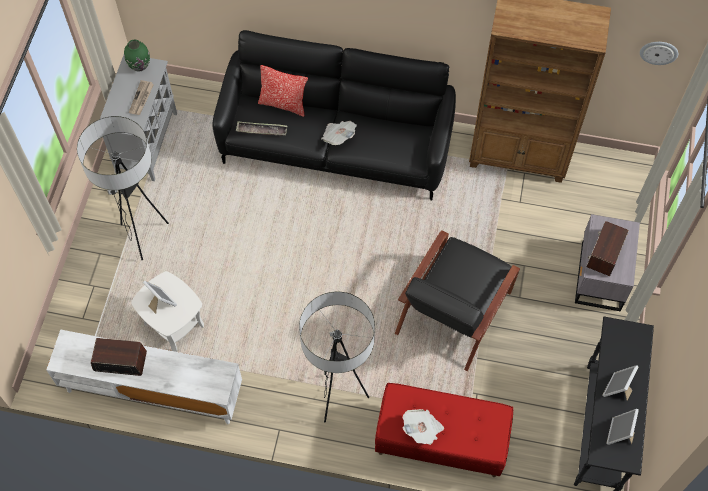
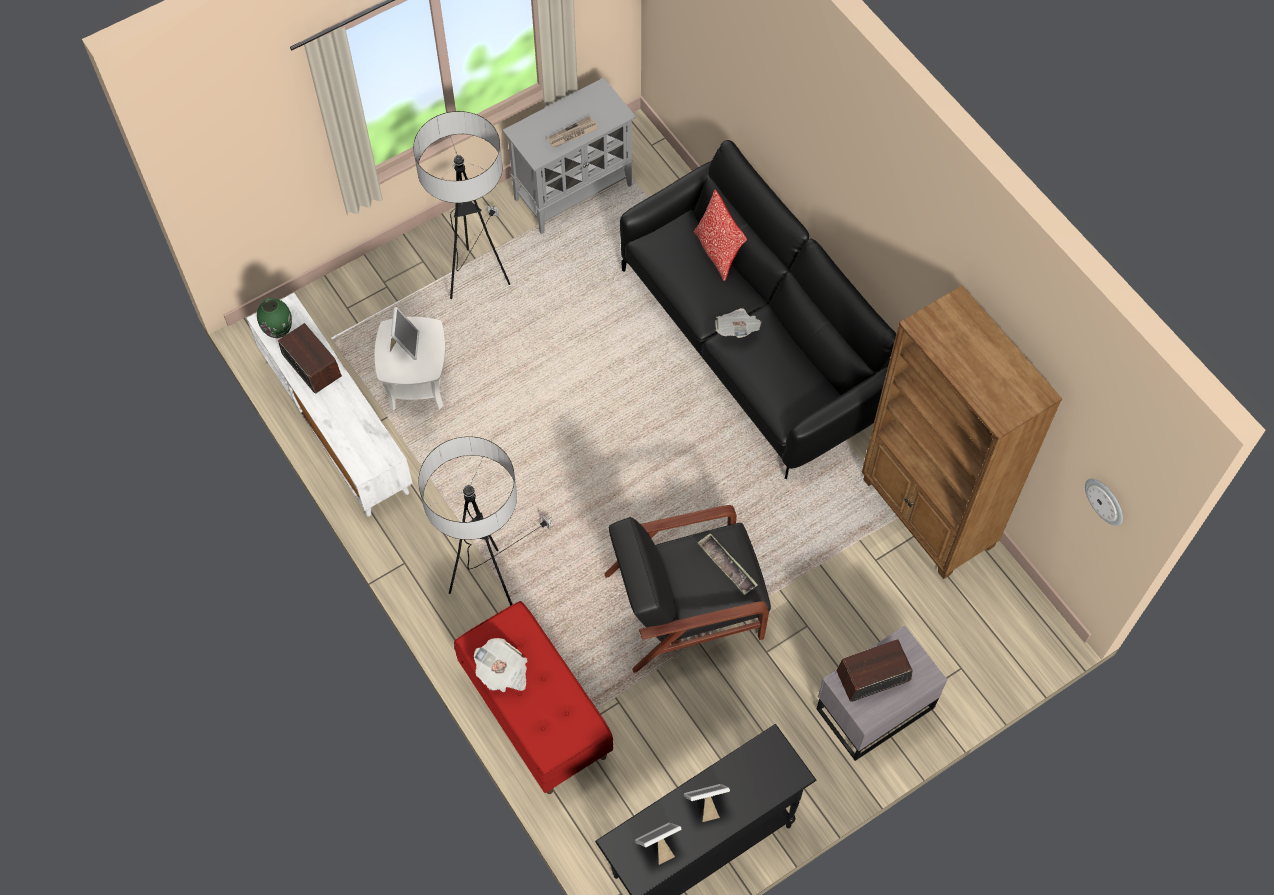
camera: 45 degrees right, 0 degrees up
(139, 65) = (605, 100): green vase -> green vase (279, 329)
(261, 130) = (668, 261): tray -> tray (727, 566)

